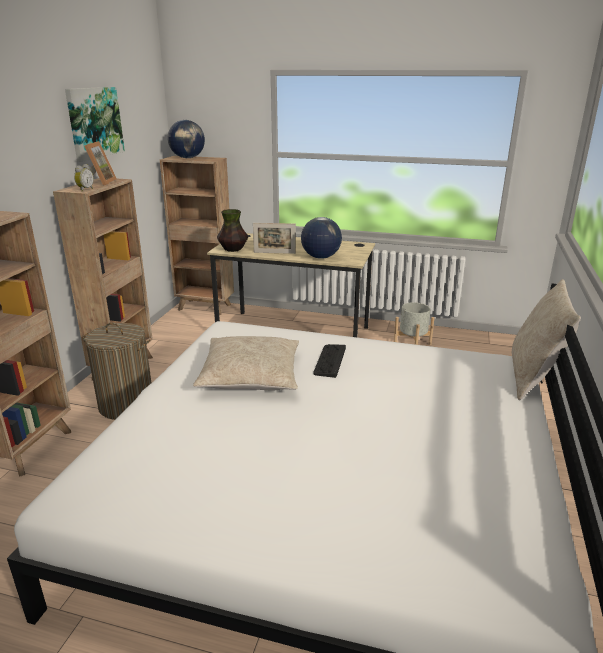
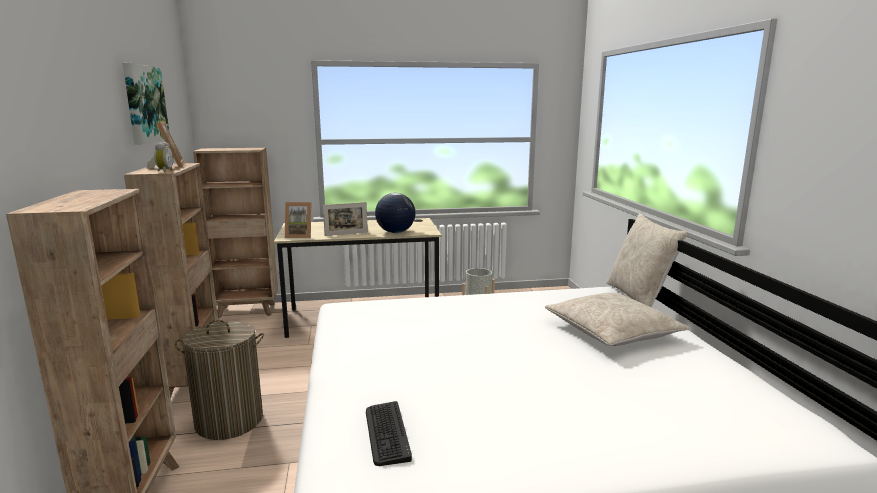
camera: 25 degrees left, 10 degrees down
(187, 158) = (224, 149): globe -> none
(233, 249) = (300, 236): vase -> picture frame
(250, 375) = (413, 339): beige pillow -> beige pillow (612, 331)
(329, 361) = (473, 315): keyboard -> keyboard (386, 433)

